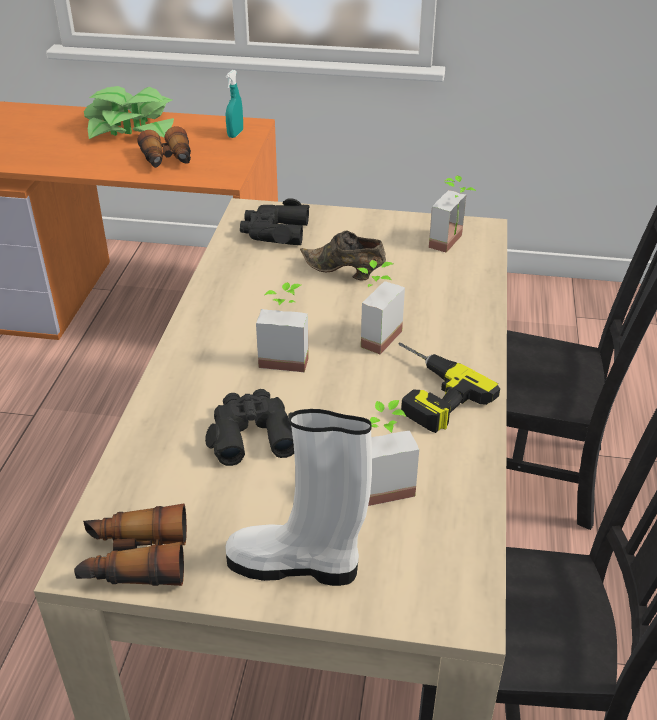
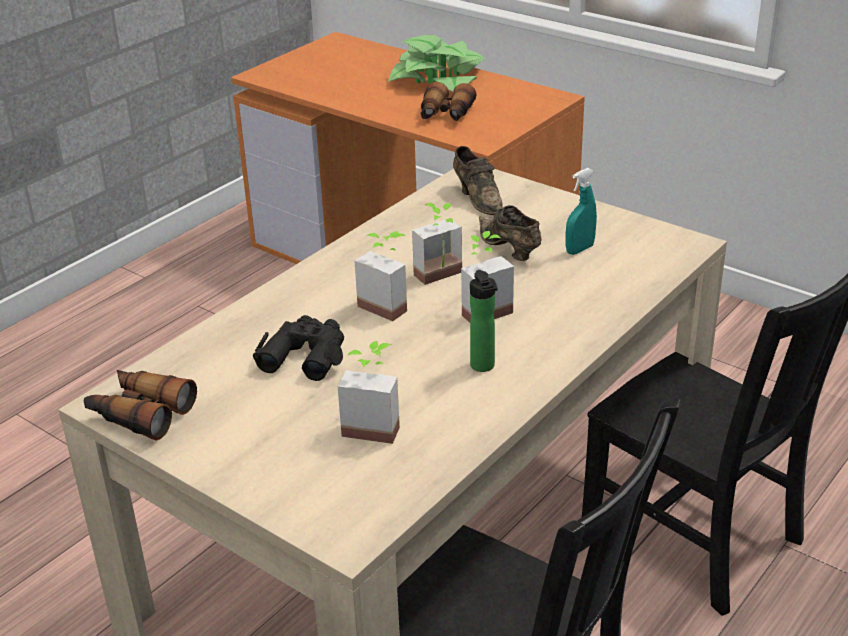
camera: 30 degrees right, 5 degrees down
(235, 134) = (531, 103): turquoise spray bottle -> turquoise spray bottle (579, 249)
(275, 232) = (478, 199): black binoculars -> brown shoe
(296, 565) = (251, 458): white boot -> none
(425, 391) = (483, 367): power drill -> bottle
(453, 243) = (643, 250): potted plant -> potted plant (442, 277)

